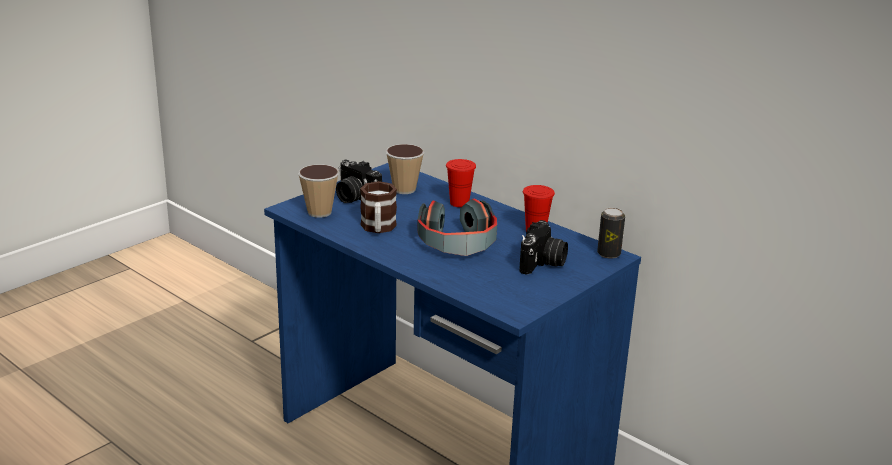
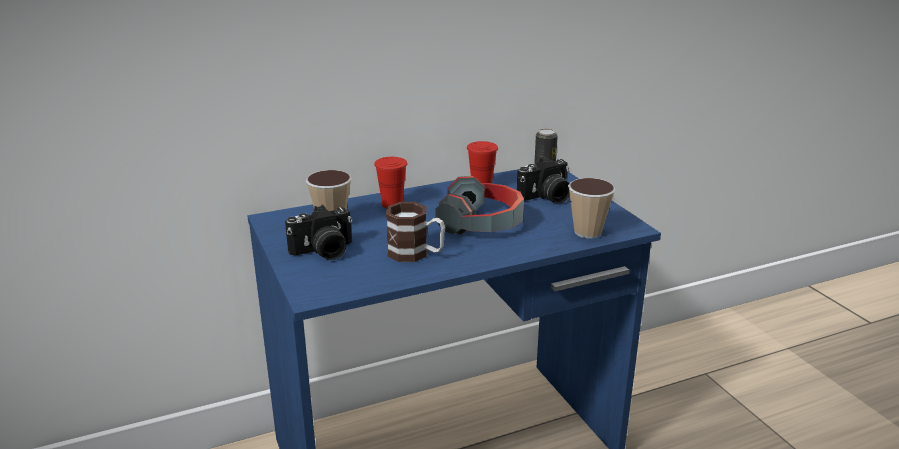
camera: 65 degrees left, 0 degrees up
(319, 212) = (343, 279): cup -> cup (587, 232)
(543, 263) = (546, 198): camera -> camera turned 105 degrees clockwise

